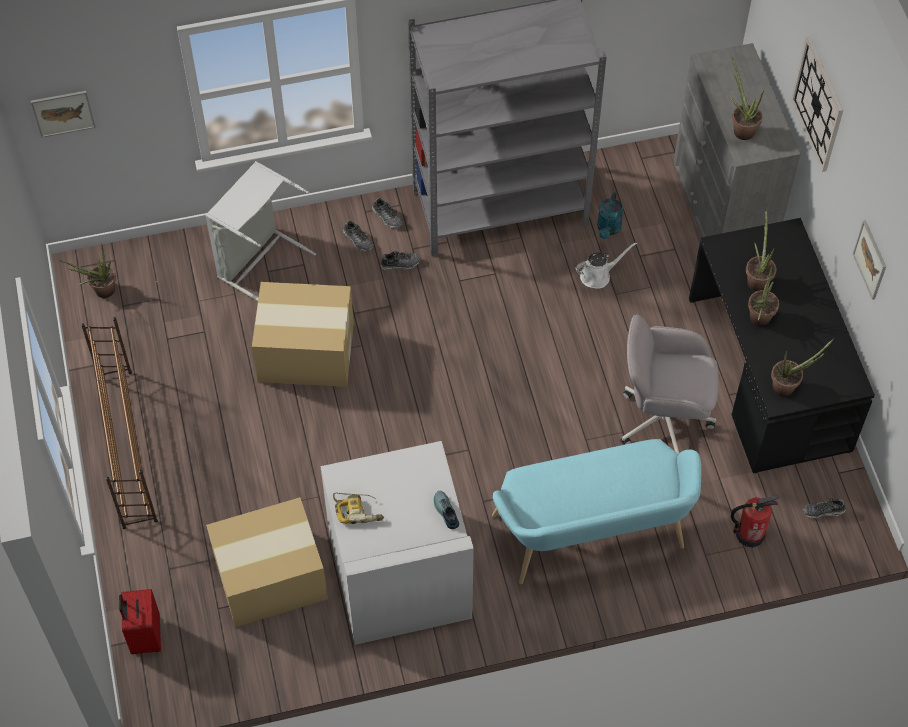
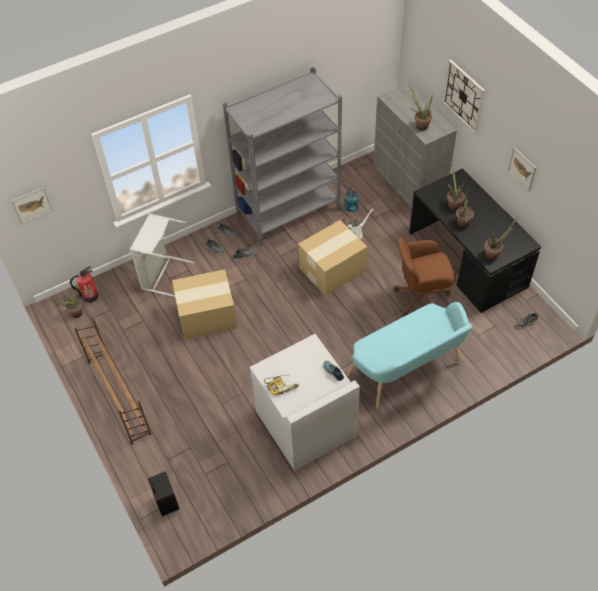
camera: 15 degrees left, 5 degrees down
(145, 636) = (166, 503): red suitcase -> black suitcase
(272, 577) = (231, 447): cardboard box -> cardboard box (333, 269)
(662, 422) = (420, 299): grey office chair -> brown office chair
(749, 534) = (492, 345): fire extinguisher -> fire extinguisher (90, 296)

